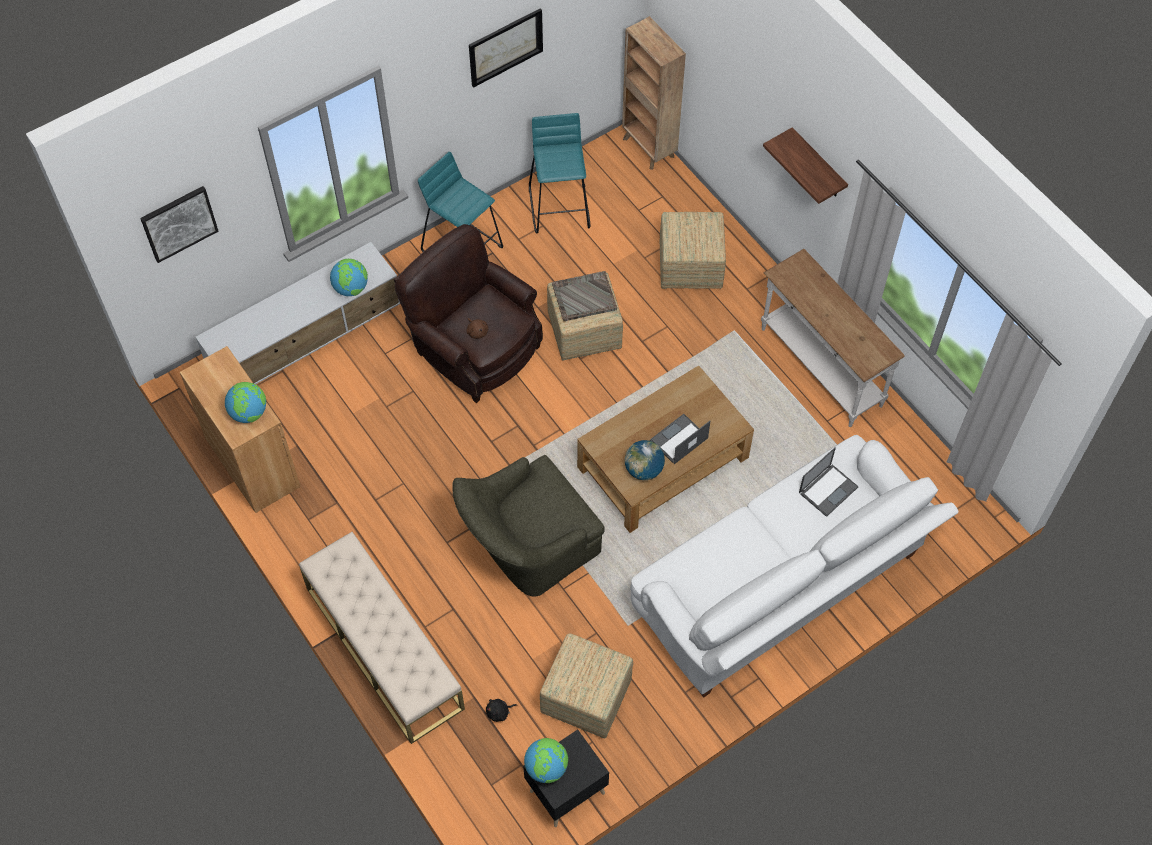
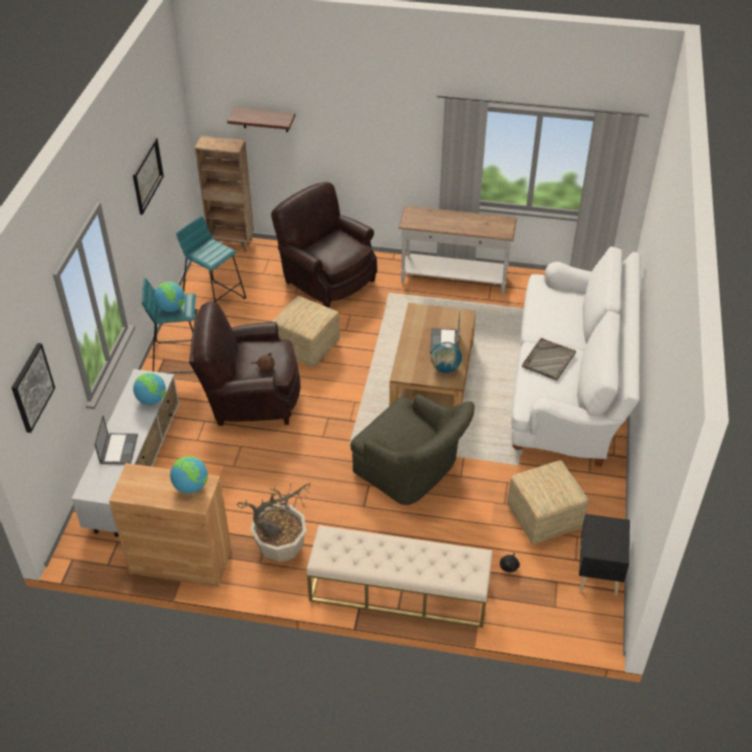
camera: 45 degrees left, 15 degrees down
(339, 520) = (281, 547): none -> potted plant
(527, 546) = (412, 471): green armchair -> green armchair turned 60 degrees counterclockwise
(546, 767) = (596, 546): globe -> globe (171, 308)
(583, 297) = (302, 314): grey tray -> grey tray (548, 360)
(691, 266) = (326, 280): ottoman -> brown armchair
(817, 165) = (392, 137): shelf -> shelf (265, 119)
(828, 489) = (553, 304): laptop -> laptop (118, 448)

